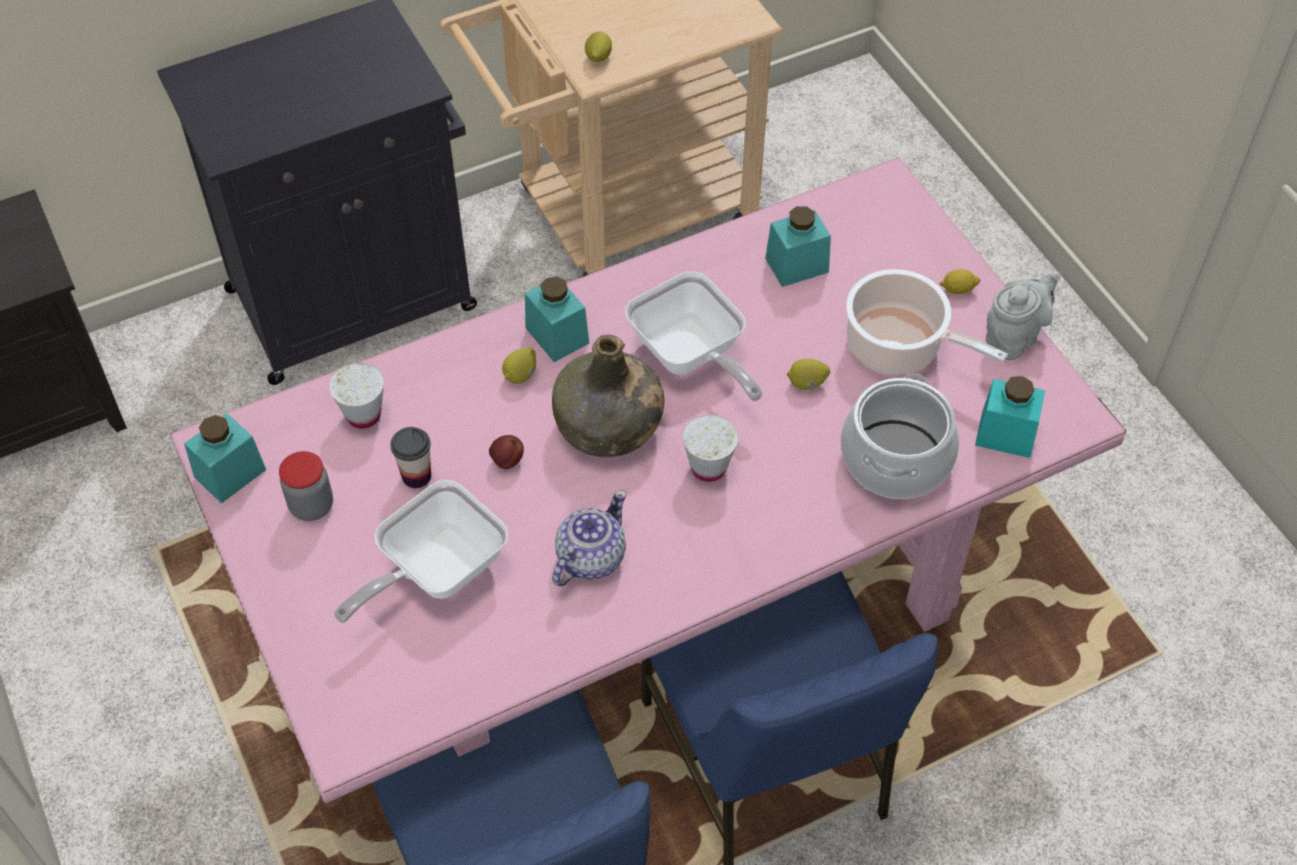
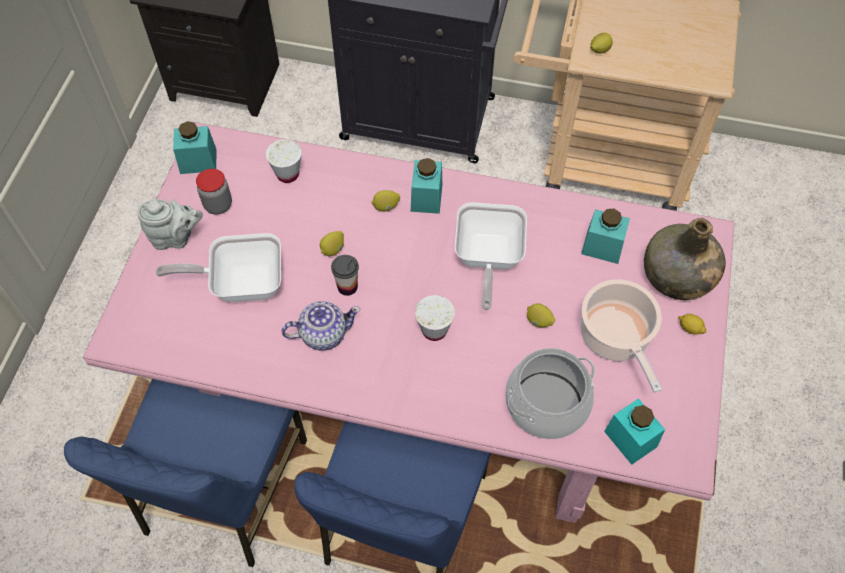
camera: 40 degrees right, 5 degrees up
(416, 476) = (281, 225): cup -> cup (347, 287)
(507, 461) = (333, 249): apple -> lemon
(608, 426) = (404, 267): green bottle -> green bottle (677, 276)
(1014, 337) = (697, 383): grey teapot -> grey teapot (175, 238)

